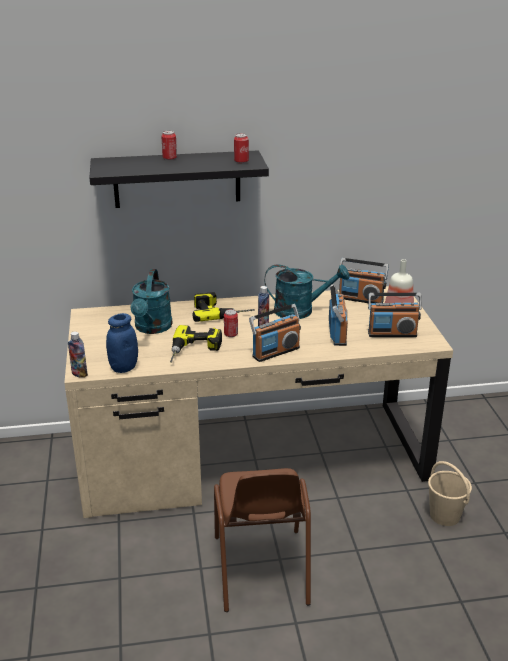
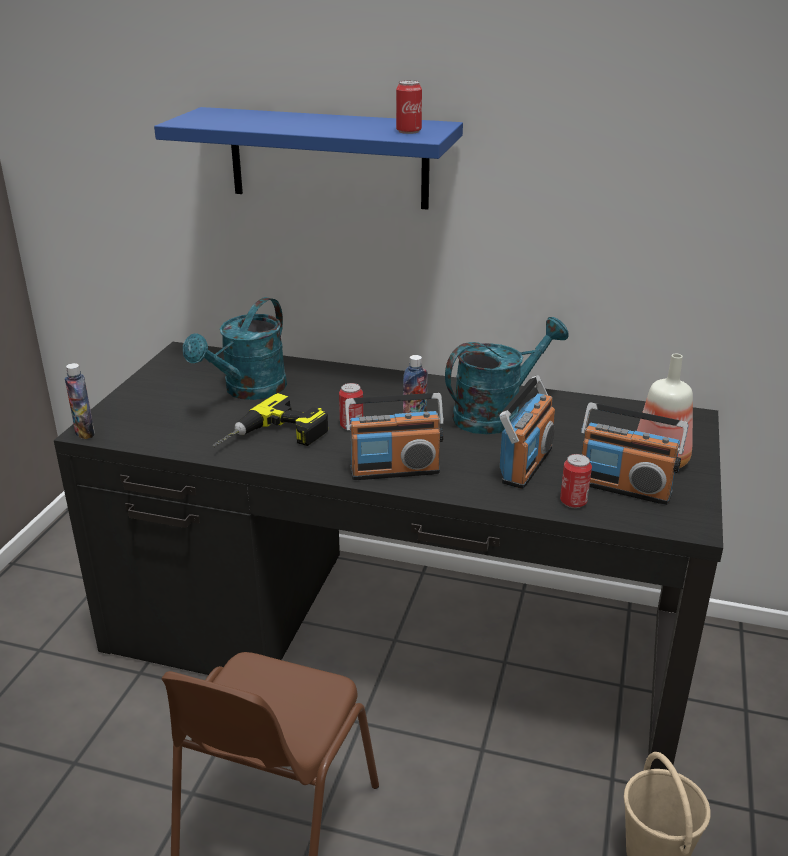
camera: 25 degrees right, 0 degrees up
(124, 367) = (151, 438): blue jar -> none
(169, 158) = (307, 117): can -> can (573, 502)
(177, 179) = (328, 158): black shelf -> blue shelf
(221, 311) = (371, 387): power drill -> none
(253, 457) = (394, 635): beige desk -> black desk
(301, 311) = (496, 414): turquoise watering can -> turquoise watering can turned 60 degrees counterclockwise
(361, 299) = (615, 417): radio -> none

